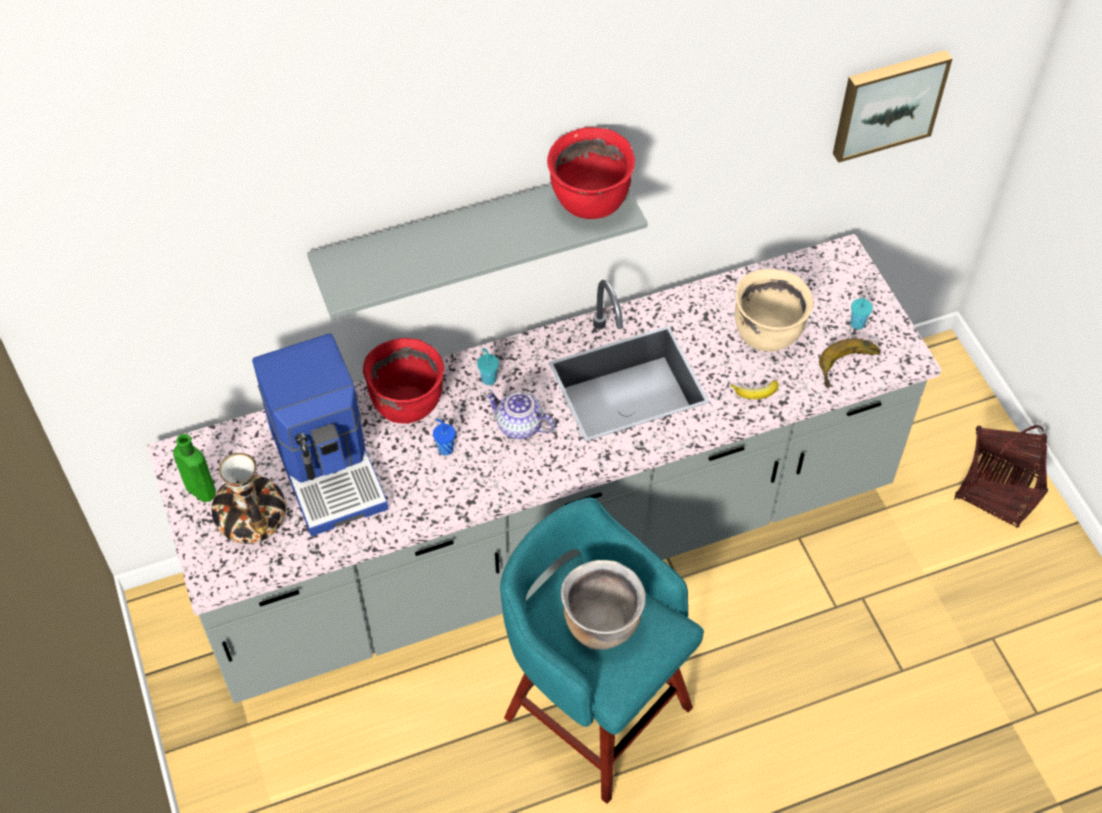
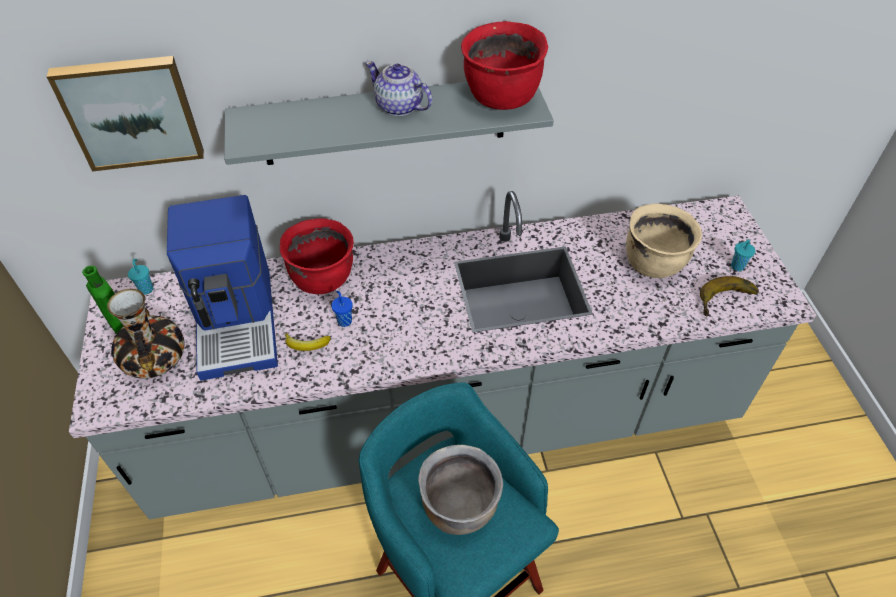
camera: 10 degrees right, 5 degrees down
(488, 378) = (398, 268): turquoise cup -> turquoise cup (146, 289)
(520, 426) = (416, 311): teapot -> teapot (399, 107)
(755, 393) = (637, 312): banana -> banana (307, 345)
(888, 102) = (795, 61): picture -> picture (131, 112)
(998, 490) = (832, 437): basket -> none

